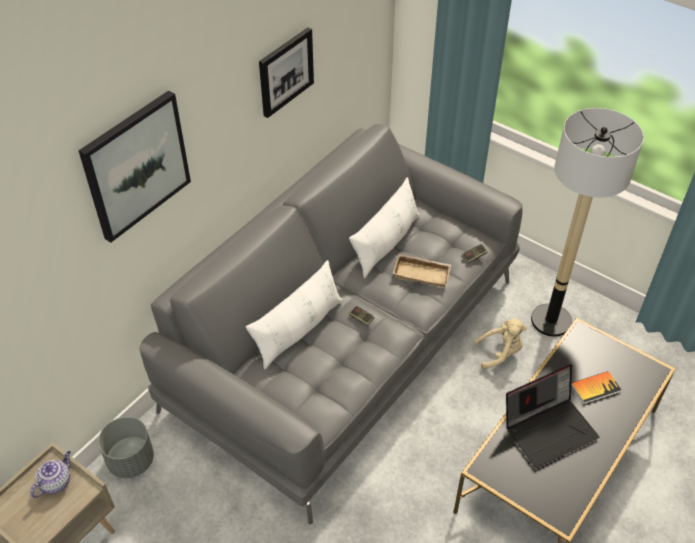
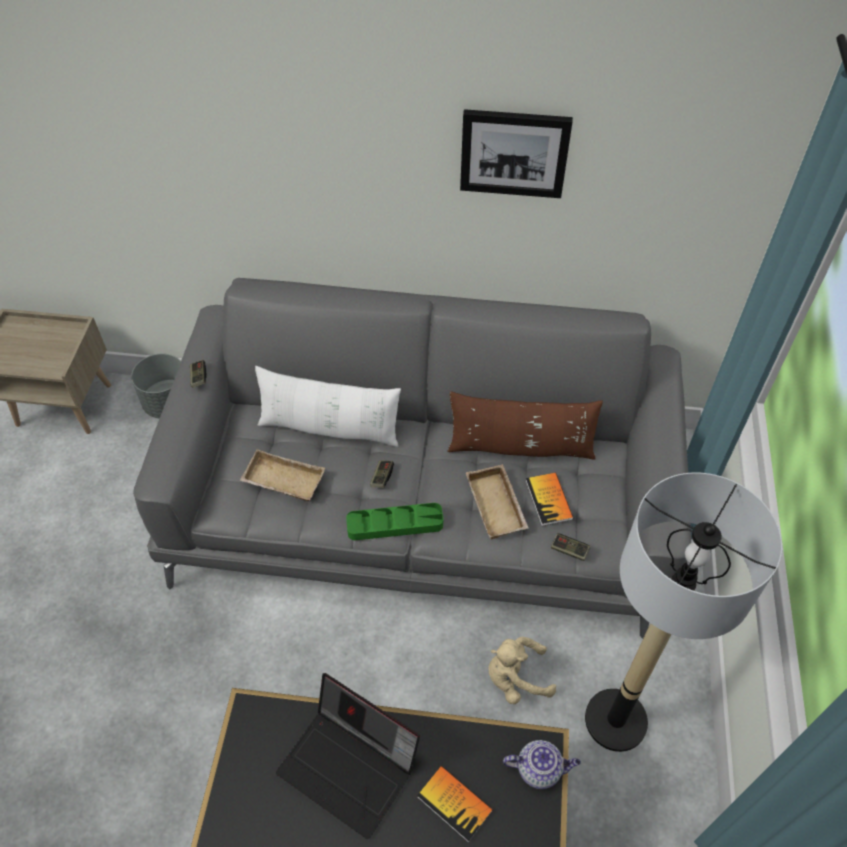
camera: 60 degrees right, 5 degrees up
(56, 482) = (55, 344): teapot -> teapot (539, 769)
(136, 165) = (237, 115): picture -> none
(215, 372) = (198, 377): none -> game controller
(326, 373) = (282, 481): none -> beige tray
(386, 243) = (520, 447): white pillow -> brown pillow
(402, 328) = (395, 524): none -> green tray
(434, 248) = (548, 500): none -> book
(500, 353) = (516, 678): beige plush toy -> beige plush toy turned 120 degrees clockwise

